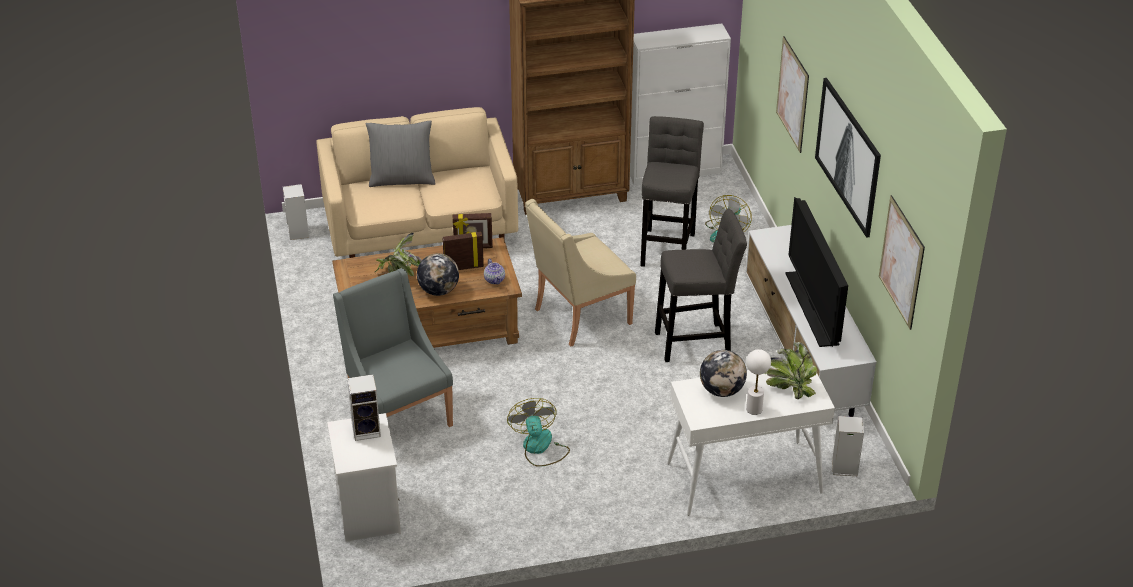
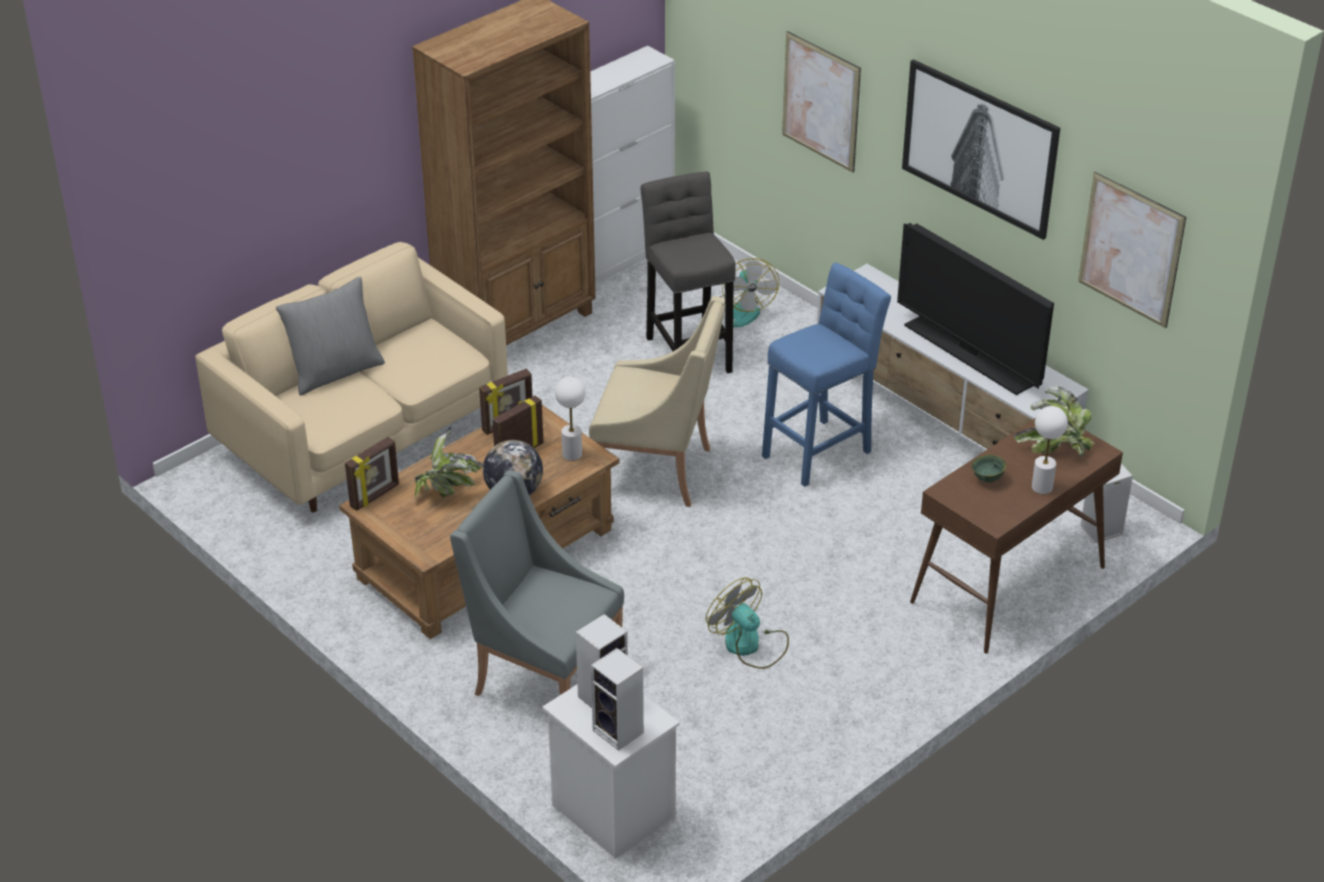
camera: 30 degrees left, 0 degrees up
(299, 233) = (203, 495): speaker -> speaker (620, 732)
(356, 263) = (375, 496): none -> picture frame
(495, 280) = (572, 454): teapot -> white table lamp
(579, 317) = (657, 470): beige armchair -> beige armchair turned 105 degrees counterclockwise
(697, 343) = (820, 451): grey stool -> blue stool
(722, 390) = (988, 479): globe -> green bowl
(743, 478) = (1007, 586): white console table -> brown console table

